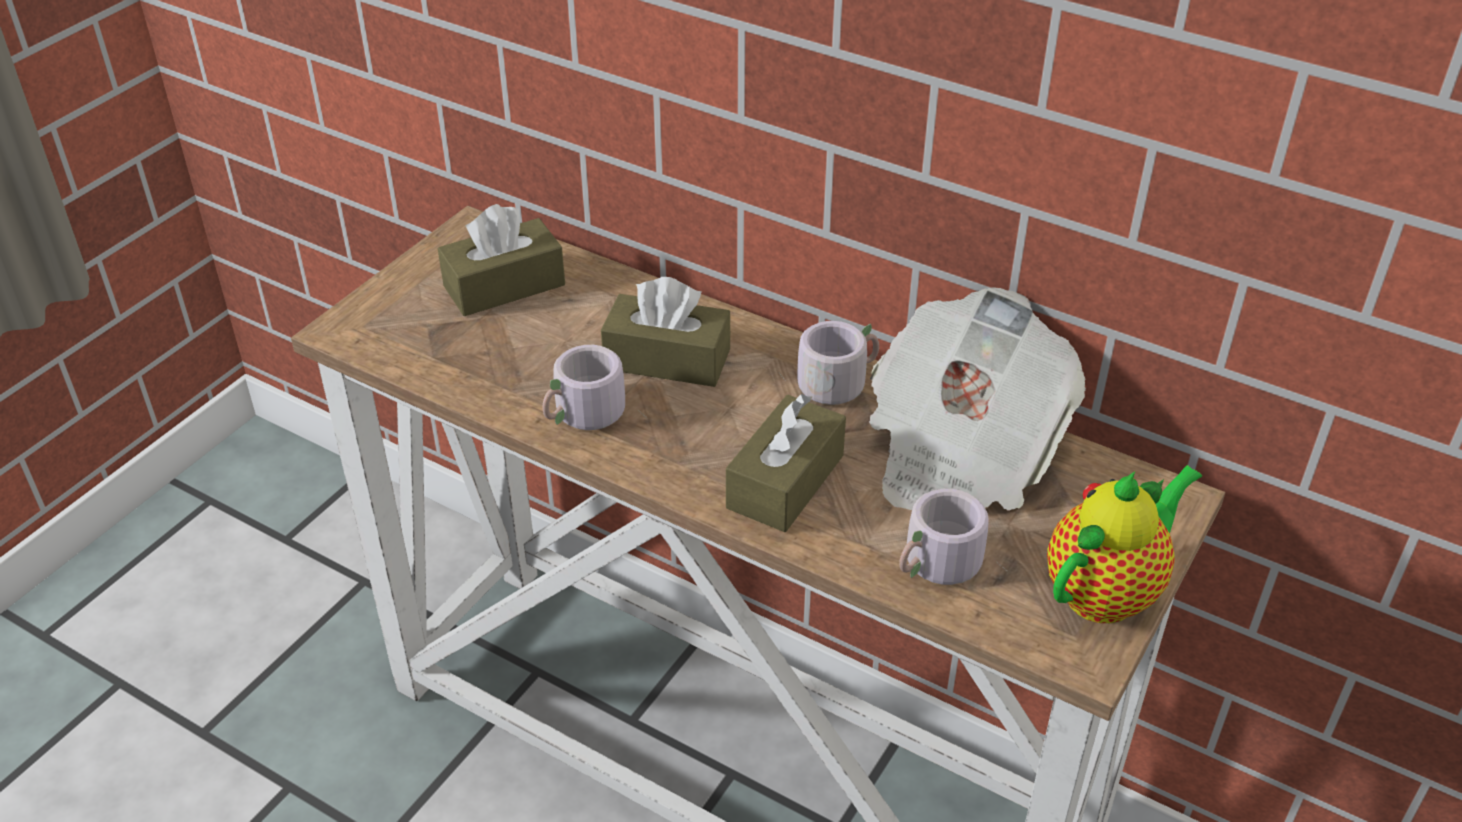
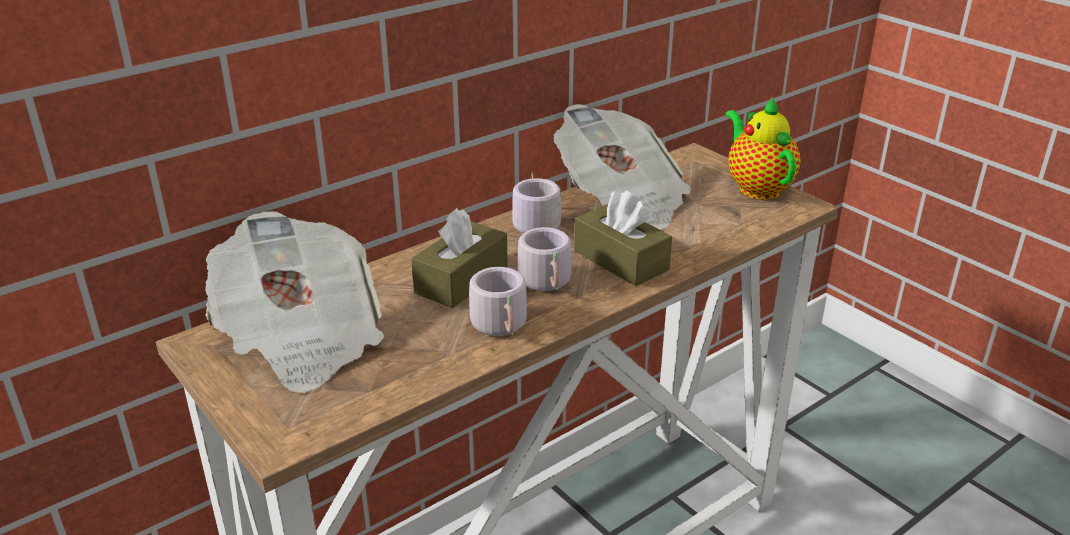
camera: 70 degrees left, 10 degrees down
(504, 285) = (301, 338): brown tissue box -> newspaper
(939, 568) = (721, 228): grey mug -> grey mug (549, 282)

